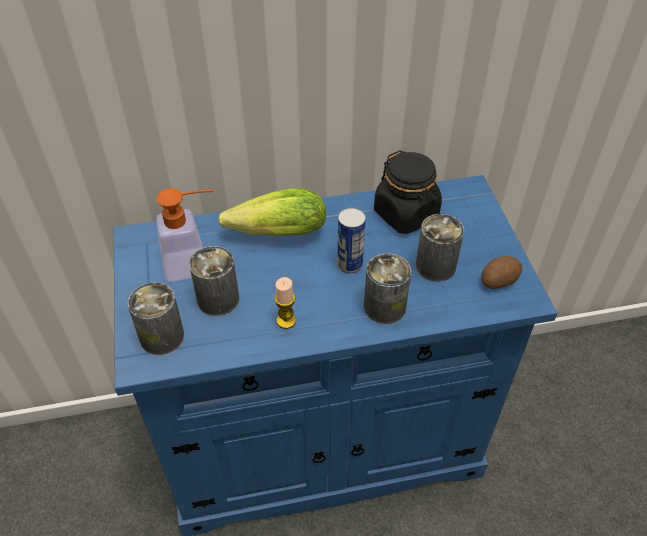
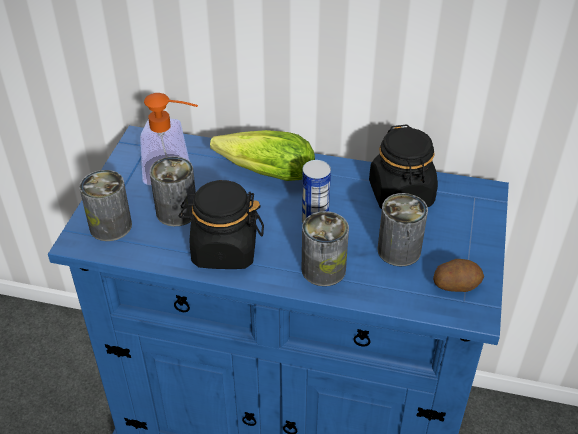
camera: 25 degrees right, 5 degrees down
(286, 320) = (224, 250): candle -> black jar

